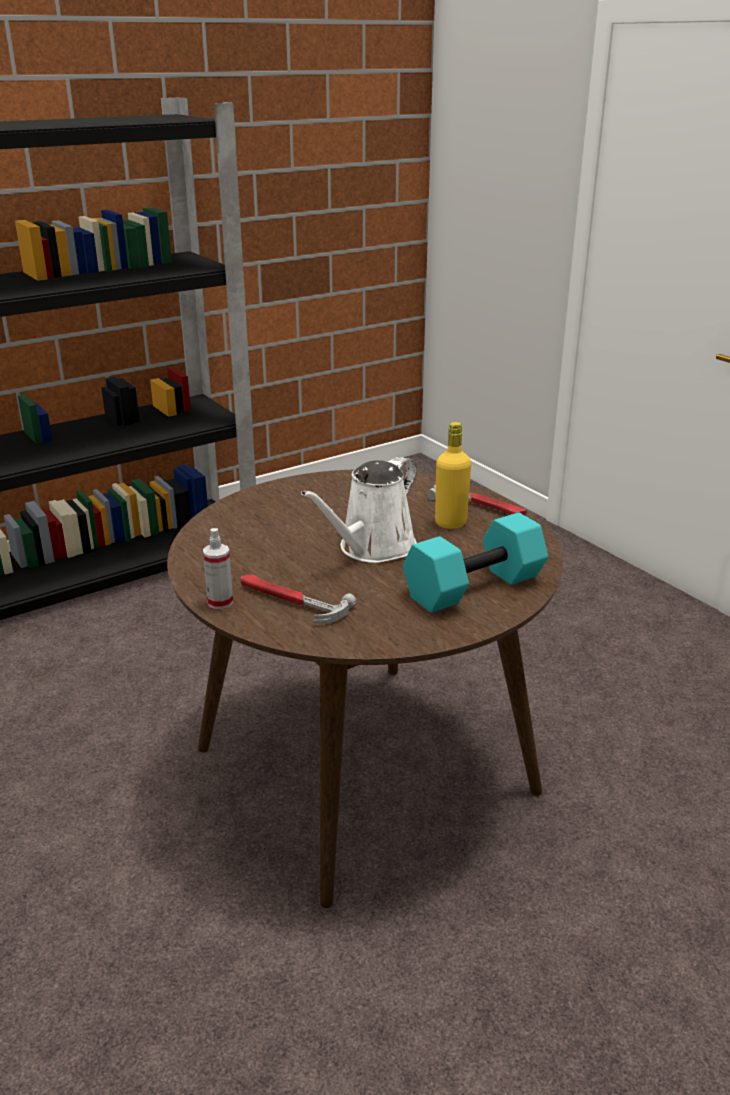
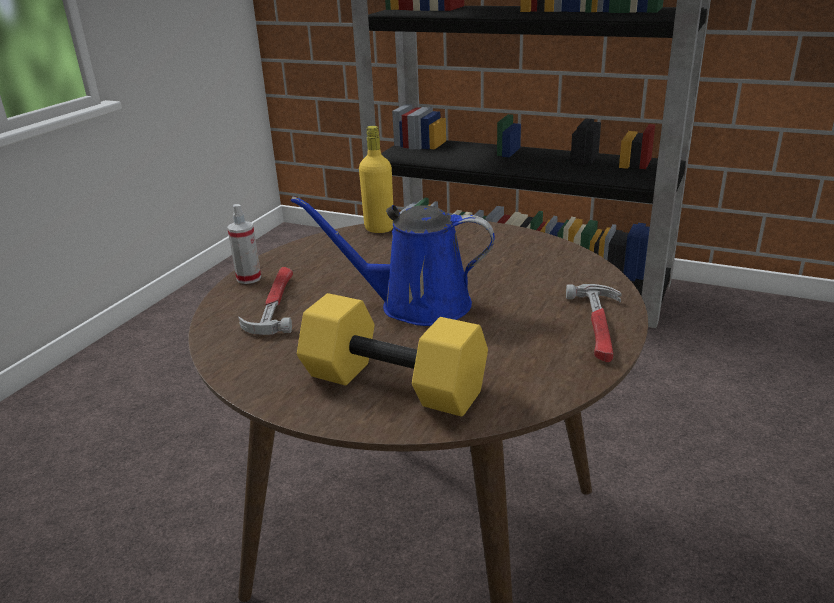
camera: 60 degrees right, 0 degrees up
(372, 548) = (416, 305): white watering can -> blue watering can
(450, 523) = (527, 325): yellow bottle -> yellow bottle (379, 228)
(474, 586) = (396, 383): turquoise dumbbell -> yellow dumbbell

